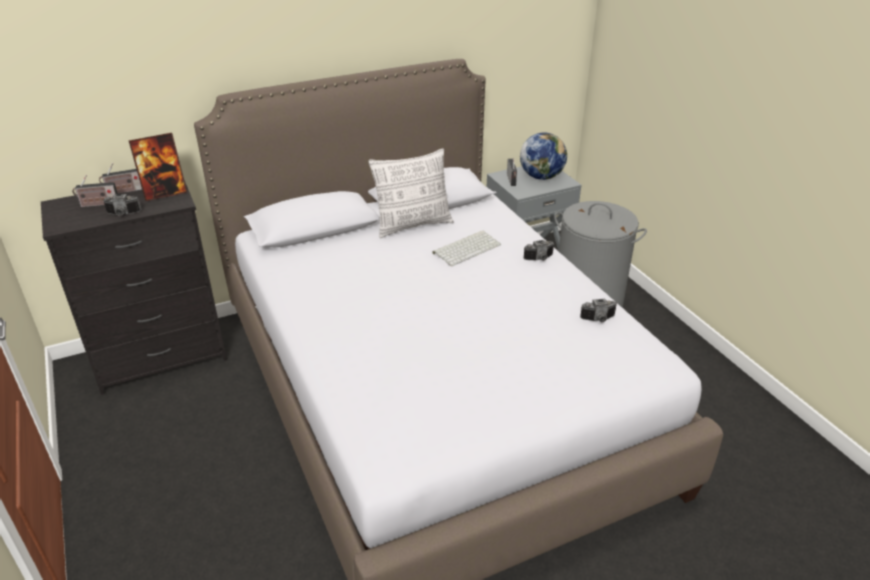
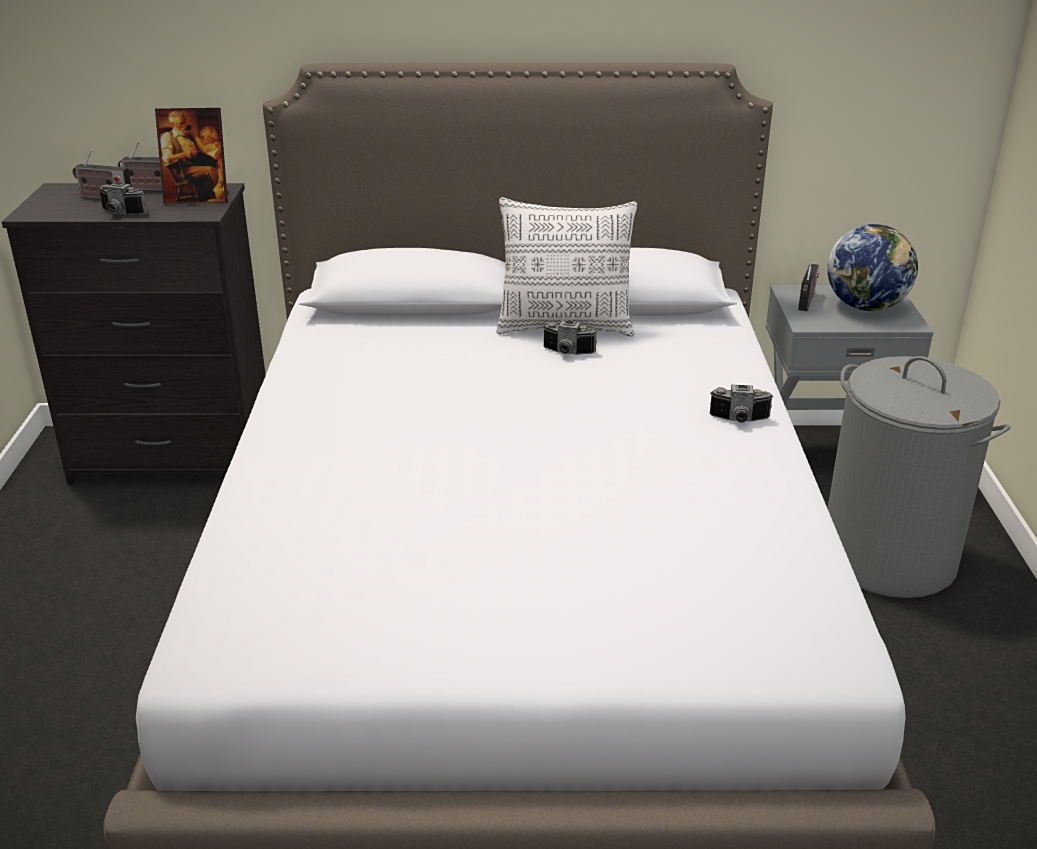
camera: 25 degrees right, 5 degrees down
(467, 248) = (624, 377): keyboard -> none
(599, 319) = (768, 539): camera -> camera (567, 353)

